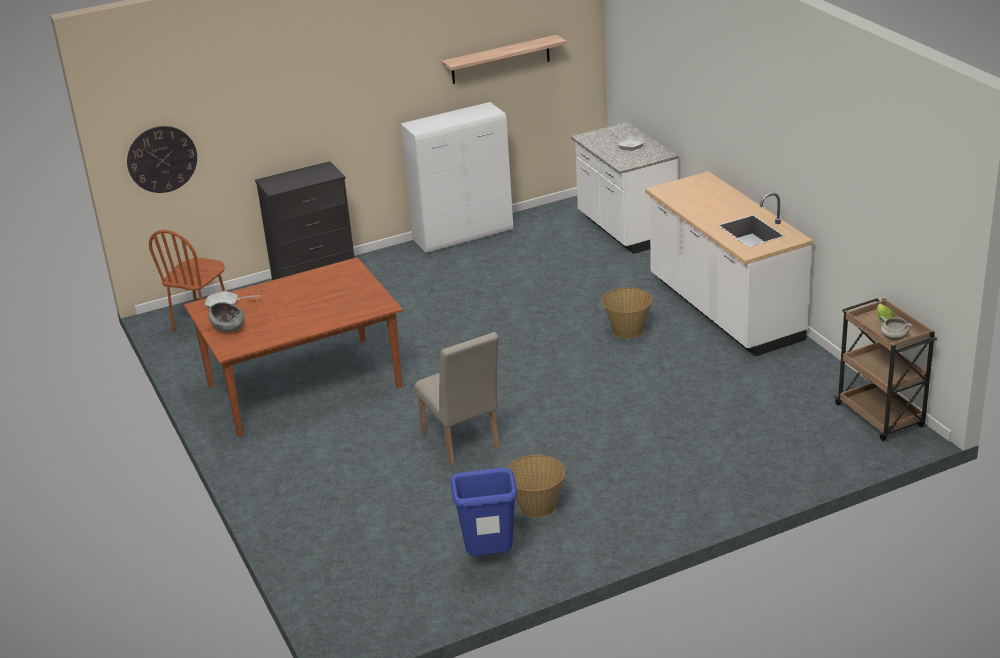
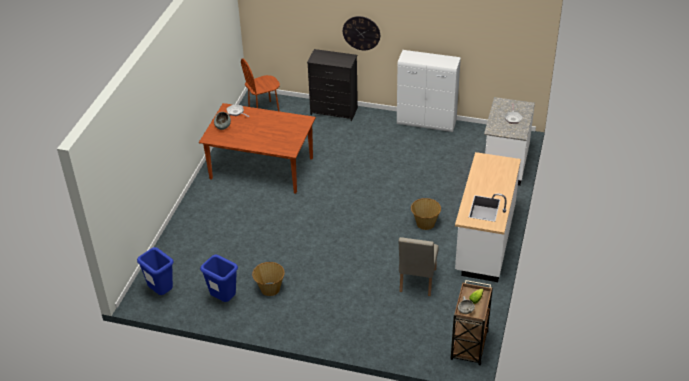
camera: 40 degrees right, 10 degrees up
(162, 159) = (268, 21): wall clock -> wall clock (361, 33)
(376, 606) = (161, 292): none -> blue trash can
(462, 443) = (282, 238): beige chair -> beige chair (416, 283)
(500, 59) = (471, 36): shelf -> none

